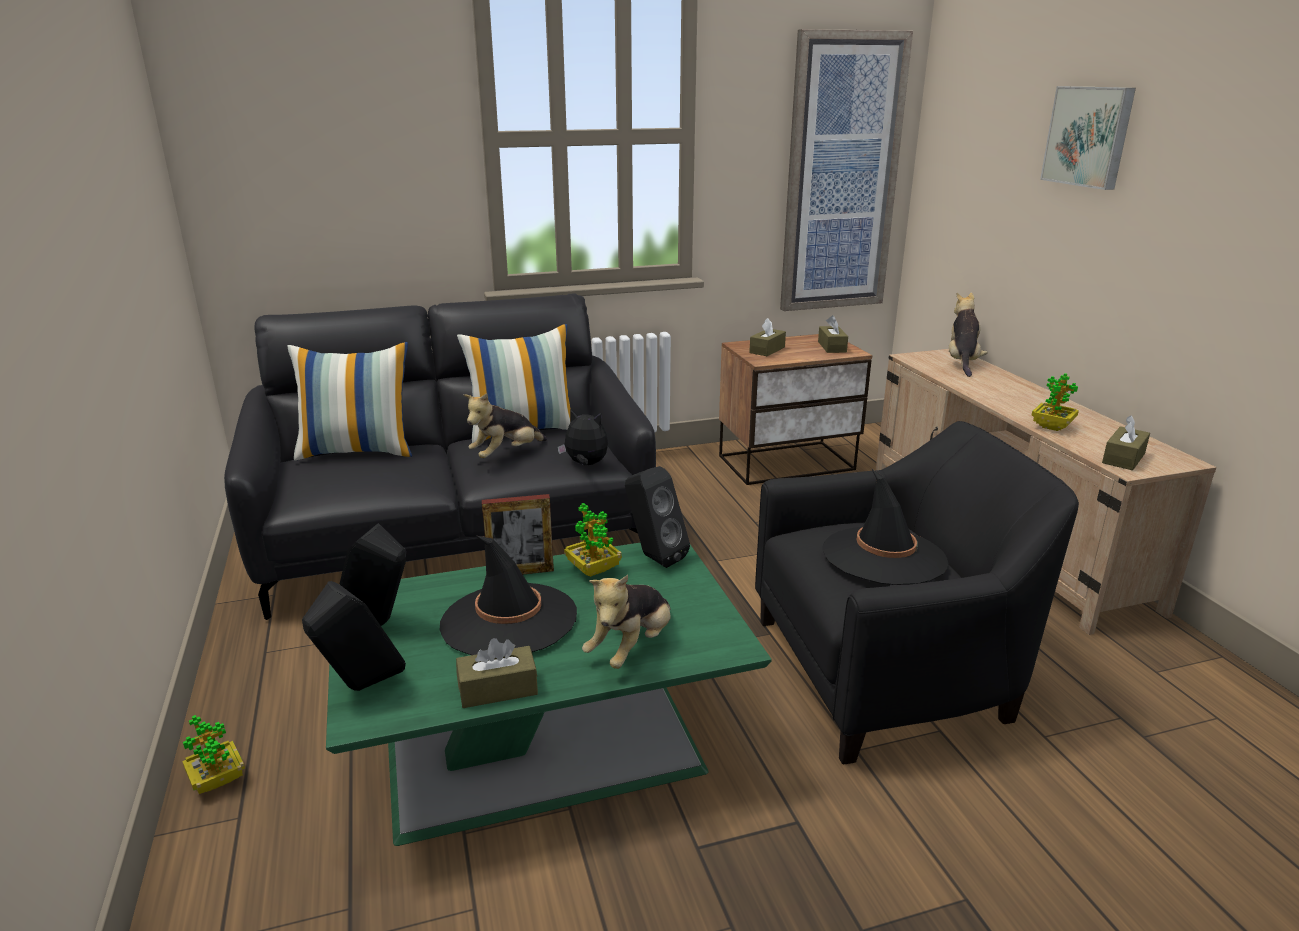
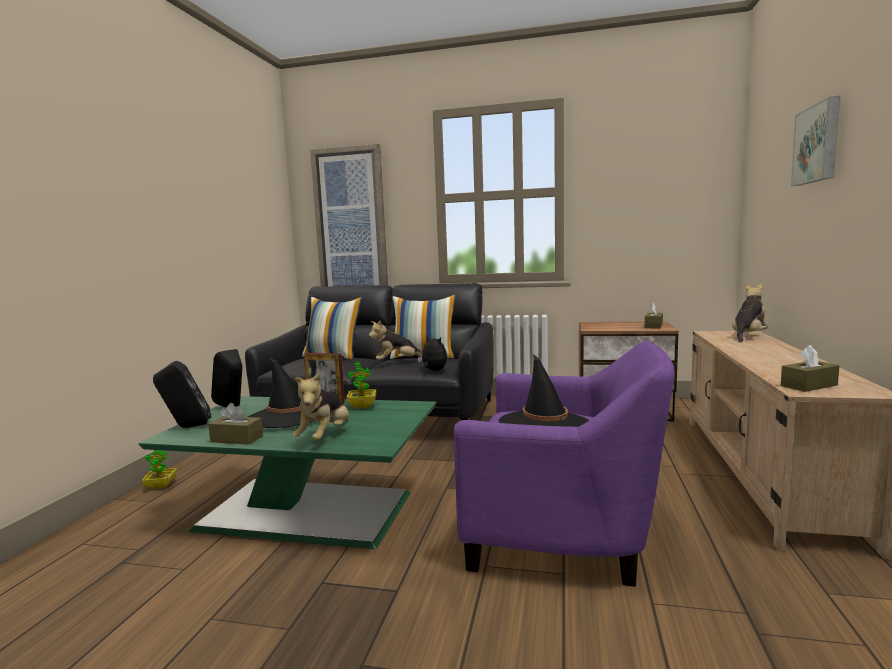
camera: 30 degrees right, 15 degrees down
(631, 648) = (325, 437): plush toy -> plush toy turned 45 degrees counterclockwise
(653, 557) = (402, 407): black speaker -> none
(767, 350) = (603, 325): brown tissue box -> none
(841, 176) = (676, 214): picture -> picture (351, 230)
(889, 671) = (564, 530): black armchair -> purple armchair
(1052, 427) = (768, 367): potted plant -> none

